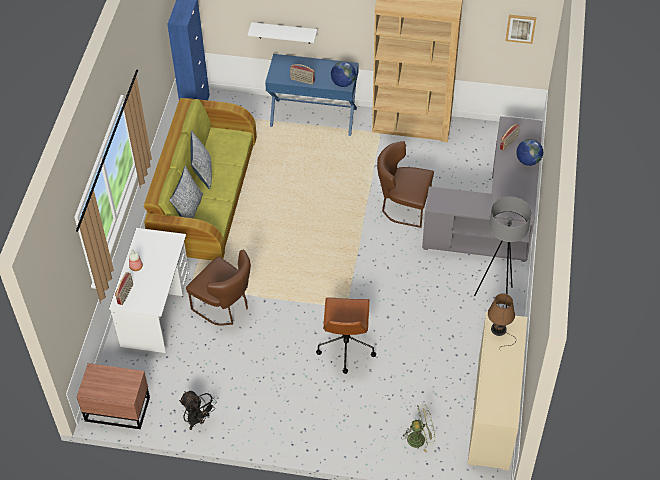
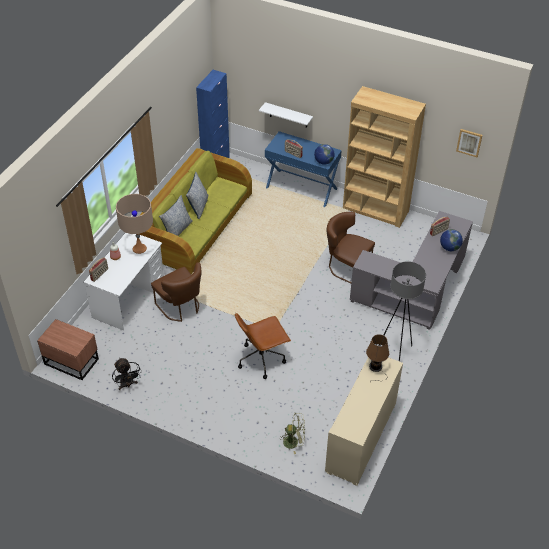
camera: 15 degrees right, 5 degrees down
(161, 248) = (139, 248): none -> beige table lamp
(346, 347) = (262, 359): brown office chair -> brown office chair turned 45 degrees clockwise

